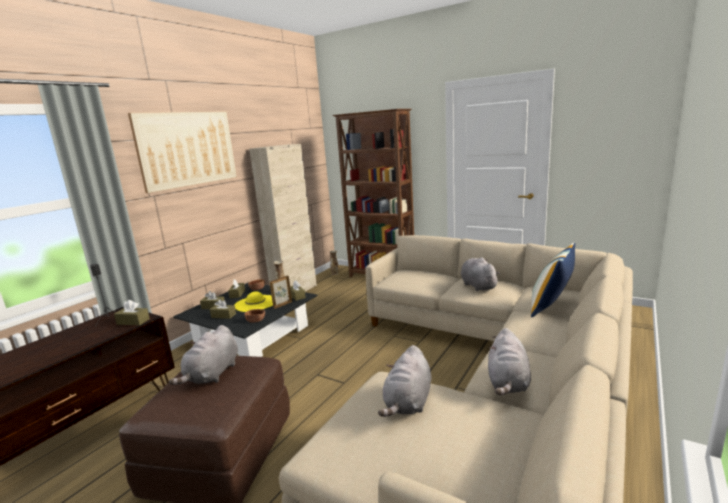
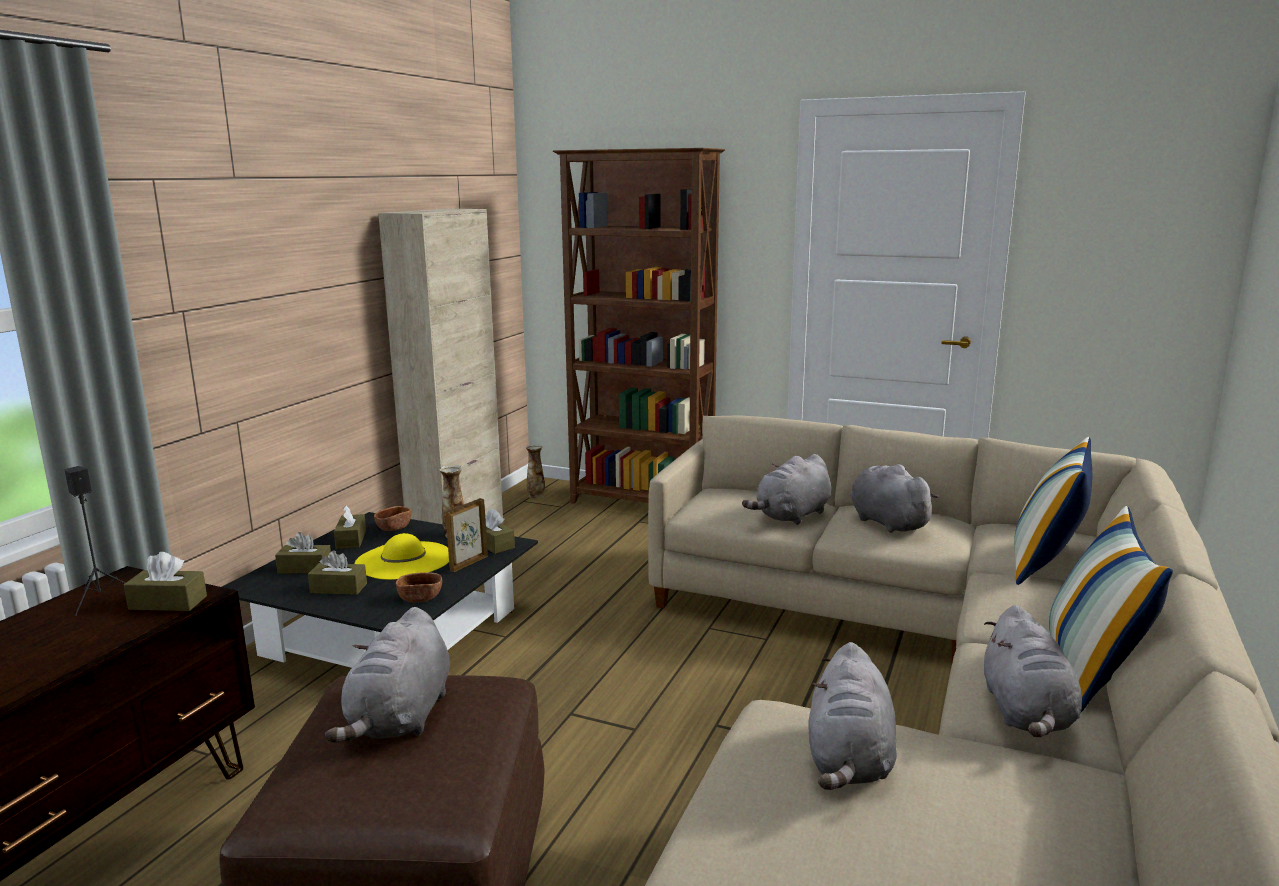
camera: 10 degrees left, 0 degrees up
(187, 149) = (257, 207): picture -> none
(432, 283) = (791, 516): none -> grey plush toy
(552, 363) = (1092, 673): none -> pillow

